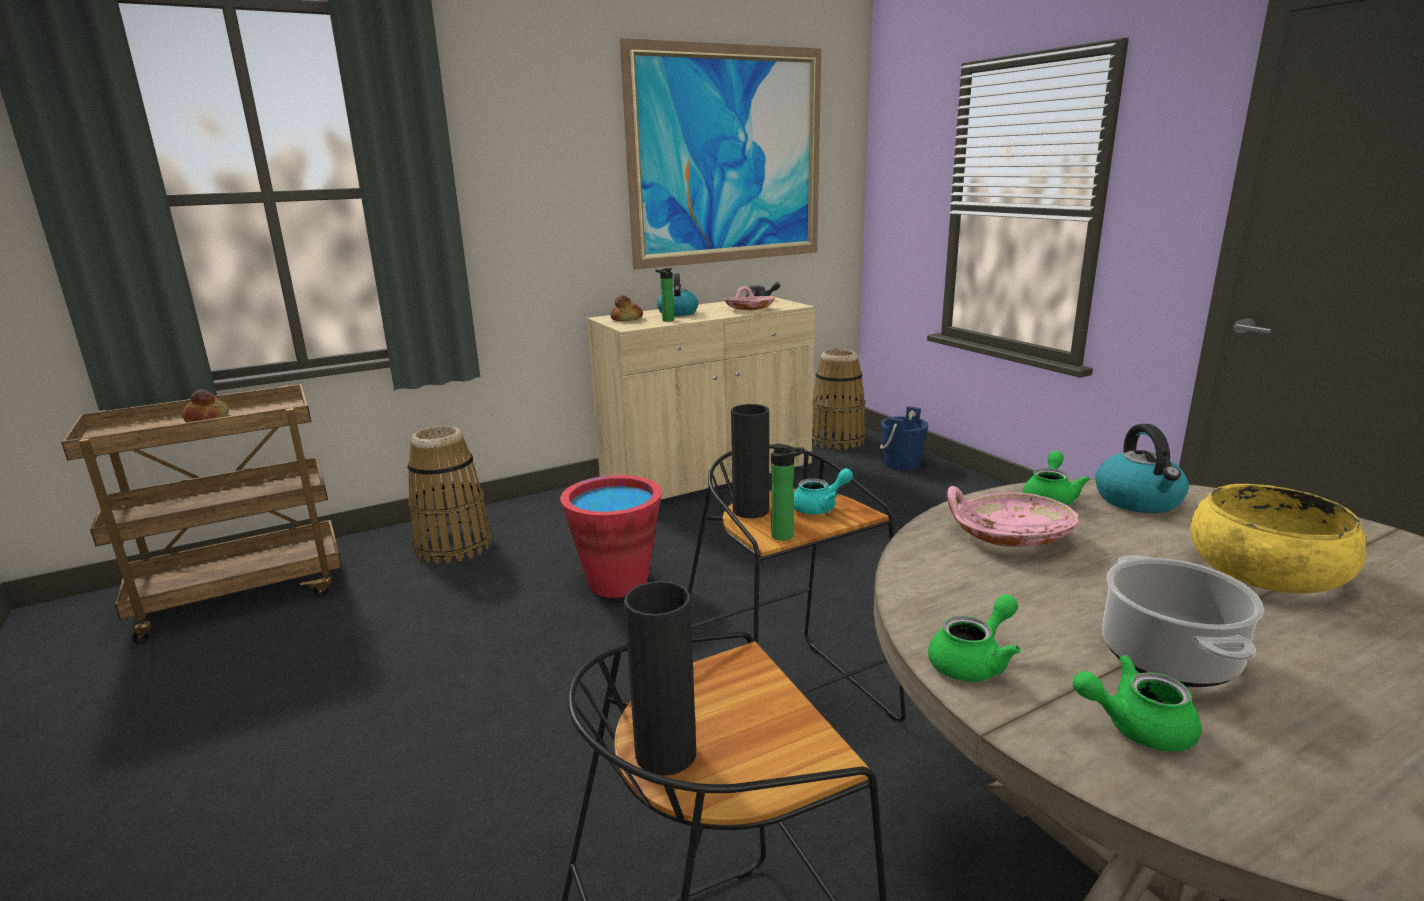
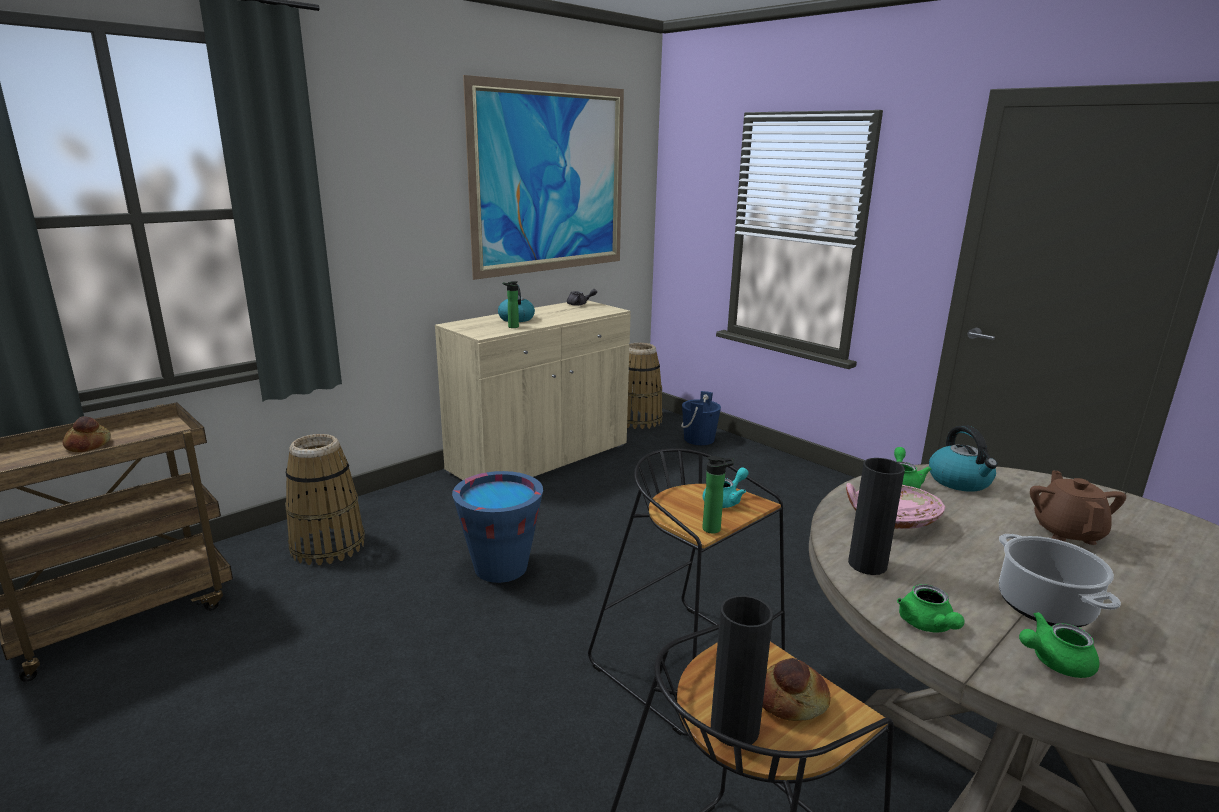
camera: 15 degrees left, 0 degrees up
(618, 582) = (501, 567): red bucket -> blue bucket
(627, 319) = (475, 326): bread -> bread (791, 701)
(749, 309) = (577, 314): pink bowl -> none
(750, 511) = (672, 507): black vase -> black vase (867, 564)
(974, 661) = (927, 626): green teapot -> green teapot turned 135 degrees clockwise
(1265, 571) = (1067, 532): yellow bowl -> brown teapot

